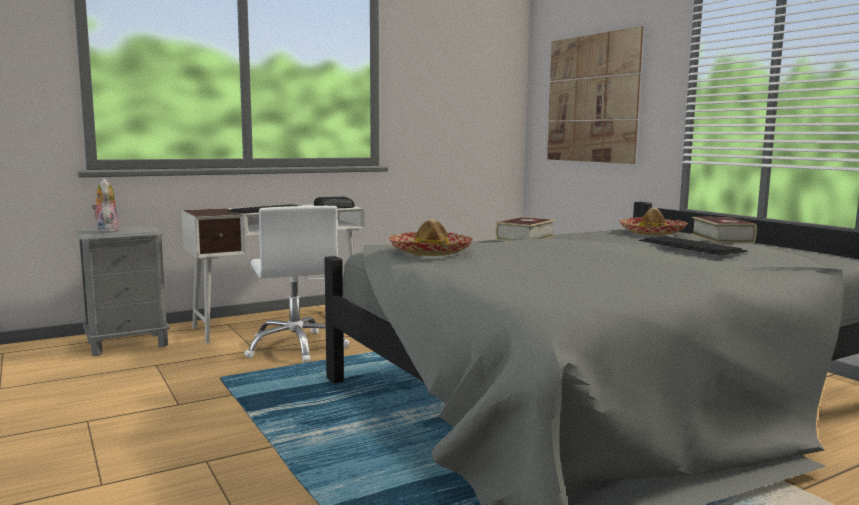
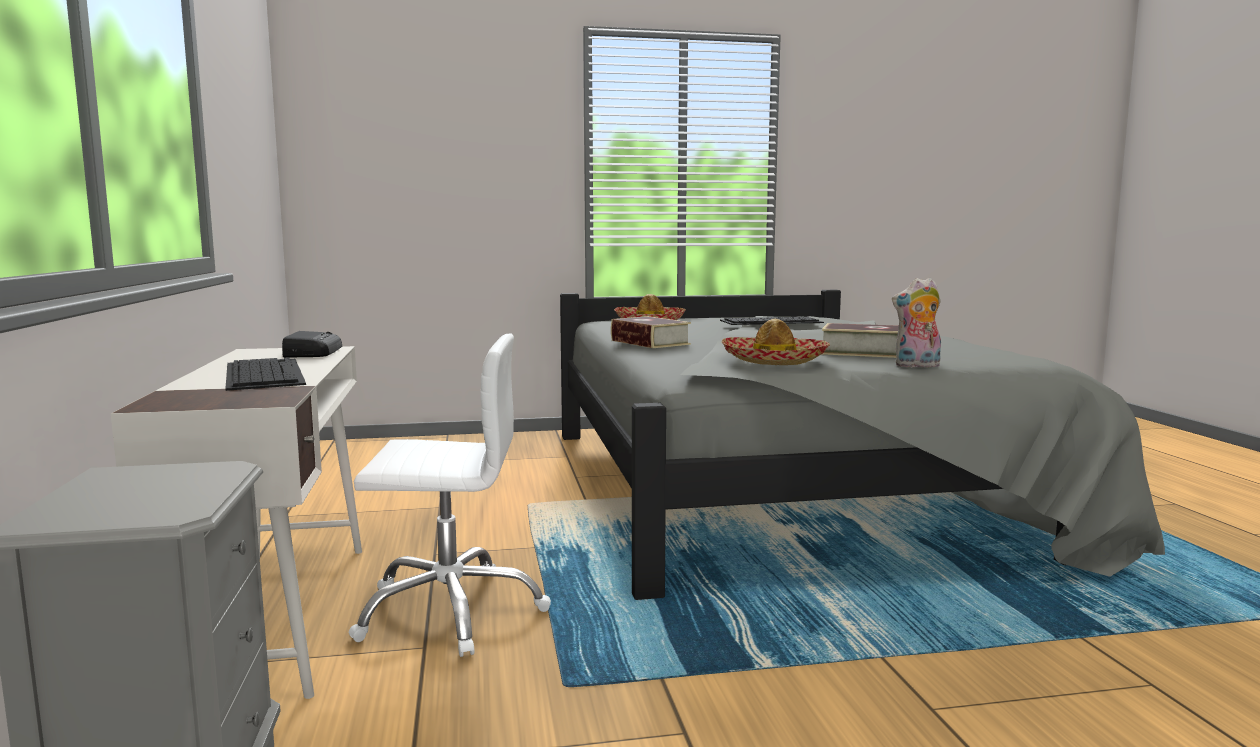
camera: 70 degrees left, 0 degrees up
(106, 231) = (138, 503): plush toy -> plush toy (917, 366)
(592, 98) = (429, 166): picture -> none
(721, 238) = (731, 315): book -> book (864, 352)

